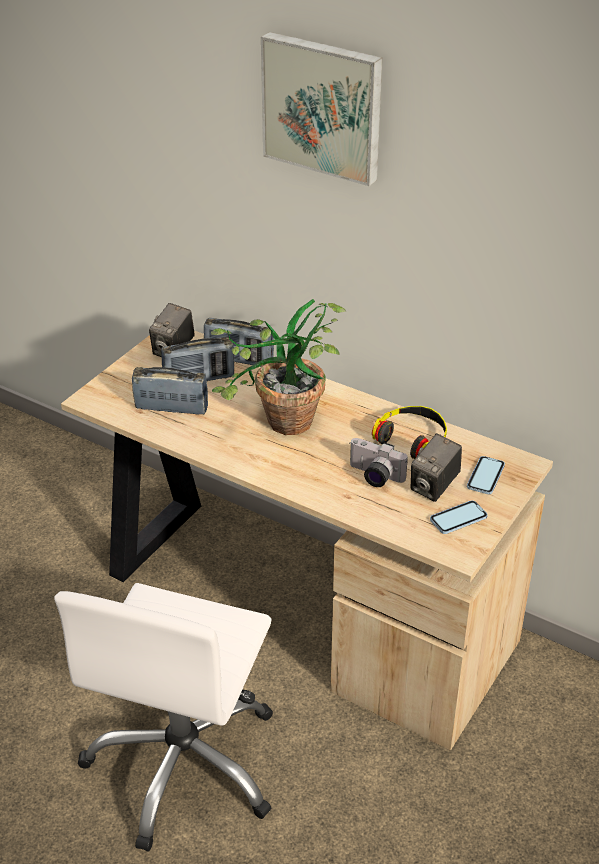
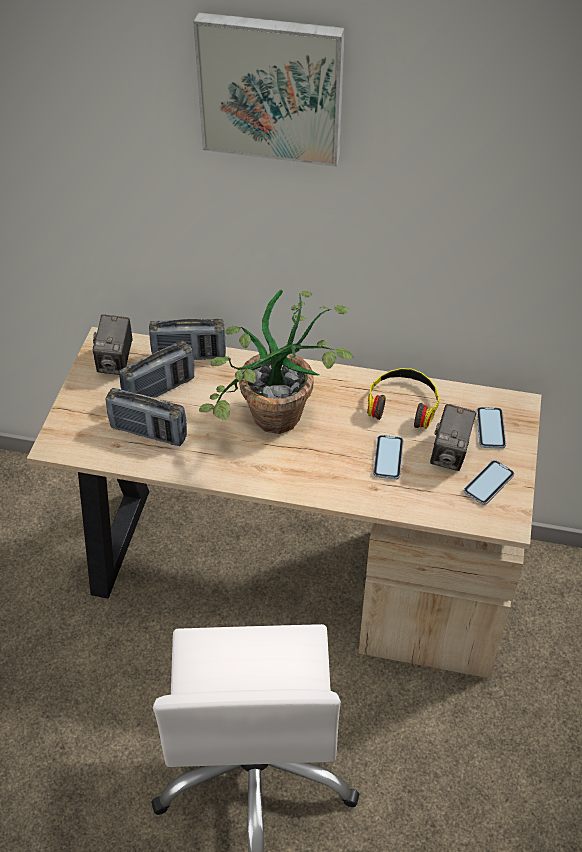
camera: 20 degrees left, 10 degrees up
(171, 408) = (148, 432): radio -> radio turned 150 degrees counterclockwise
(374, 476) = (388, 458): camera -> phone

